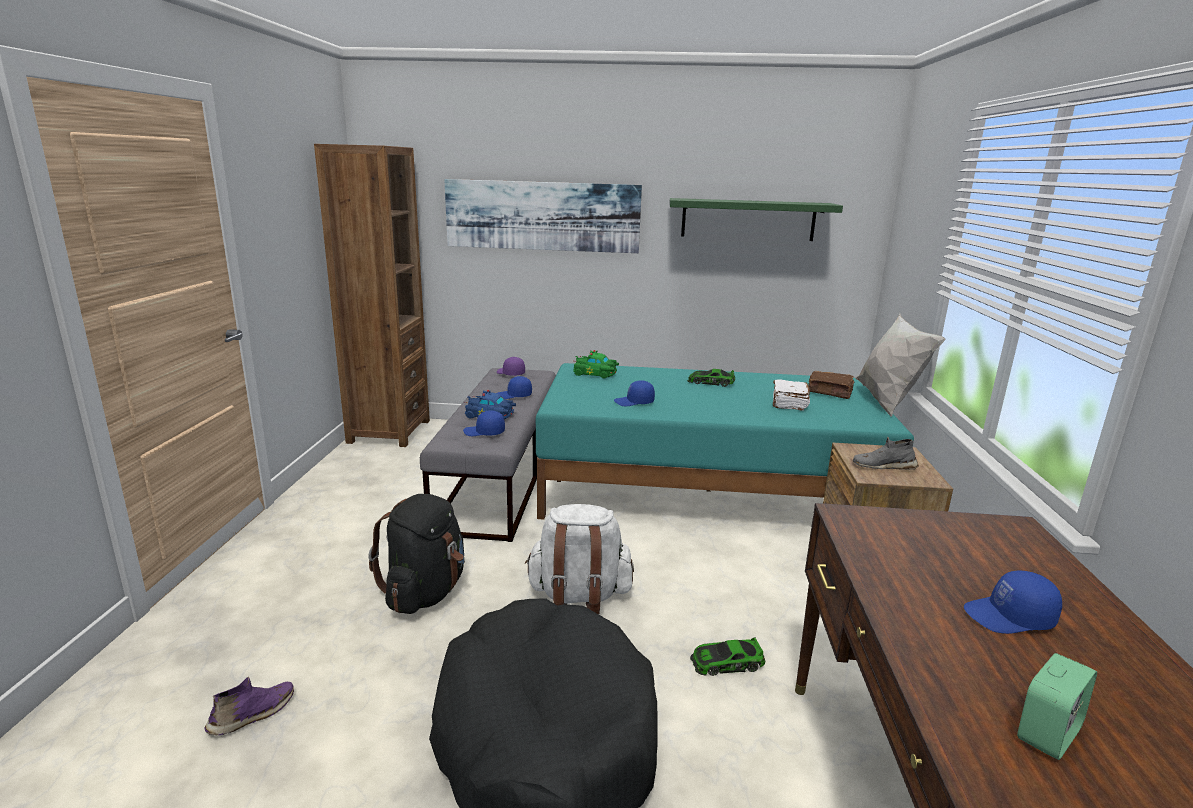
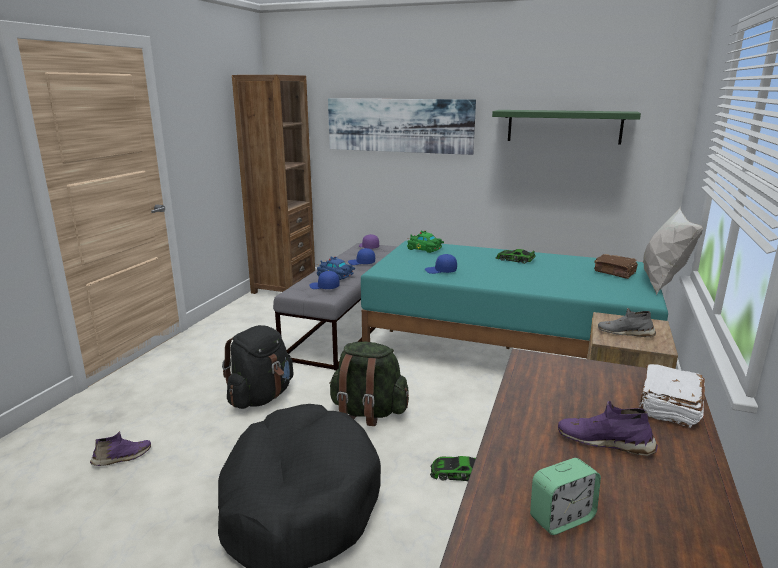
camera: 15 degrees right, 0 degrees up
(579, 596) = (368, 412): white backpack -> green backpack
(789, 403) = (570, 279): white book -> white book (668, 406)
(1009, 617) = (604, 442): blue cap -> purple shoe

